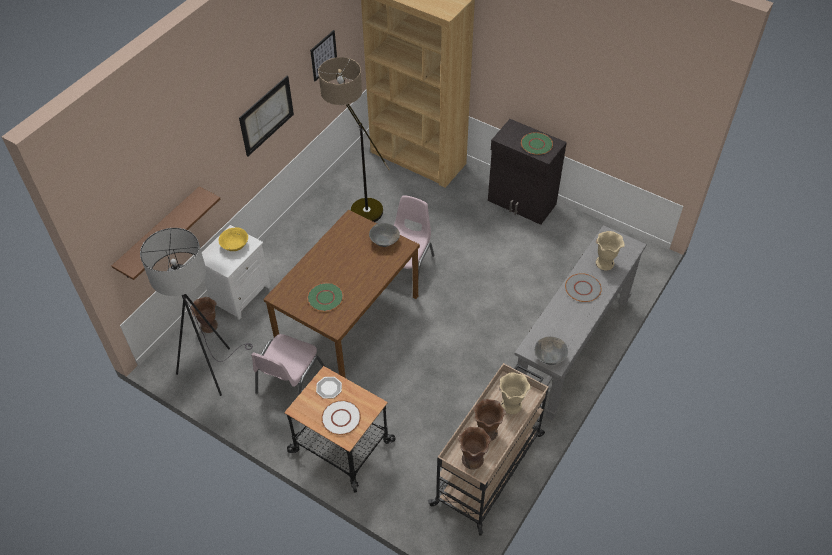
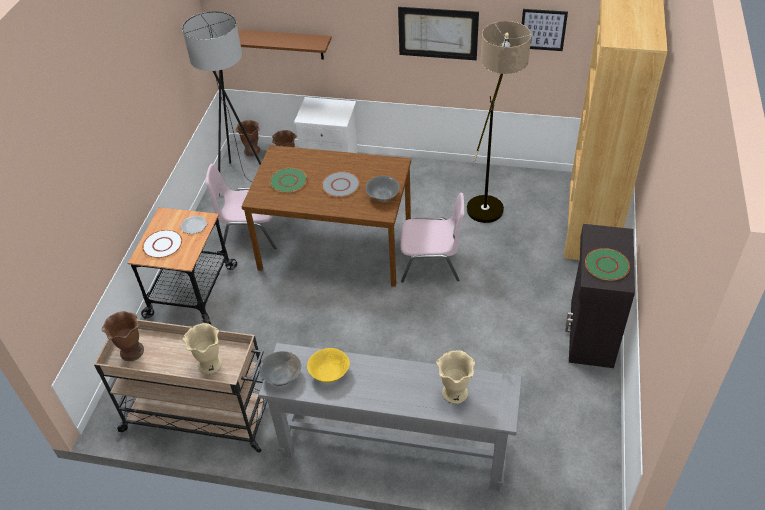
camera: 70 degrees right, 5 degrees down
(235, 245) = (333, 112): yellow bowl -> yellow bowl (329, 373)
(487, 432) = (169, 353): brown vase -> brown vase (252, 151)
(583, 288) = (401, 381): grey plate -> grey plate (341, 185)

